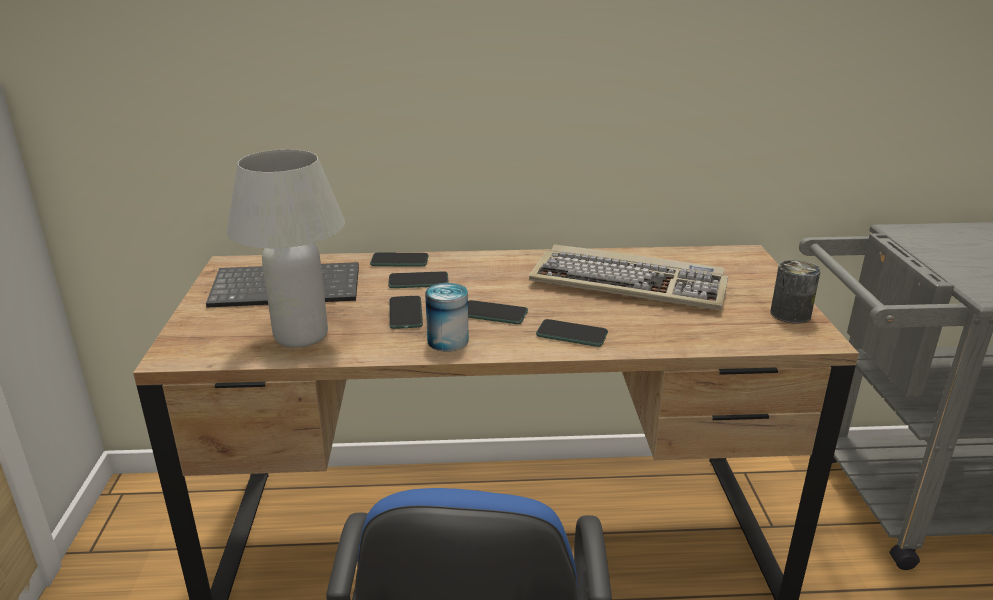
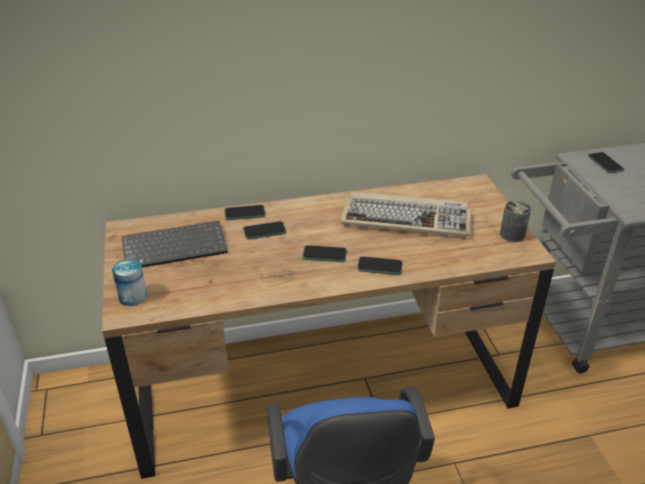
camera: 10 degrees left, 10 degrees up
(301, 335) = (202, 287): white table lamp -> none
(405, 313) = (266, 260): phone -> phone (605, 163)
(448, 341) = (301, 281): can -> can (132, 296)

